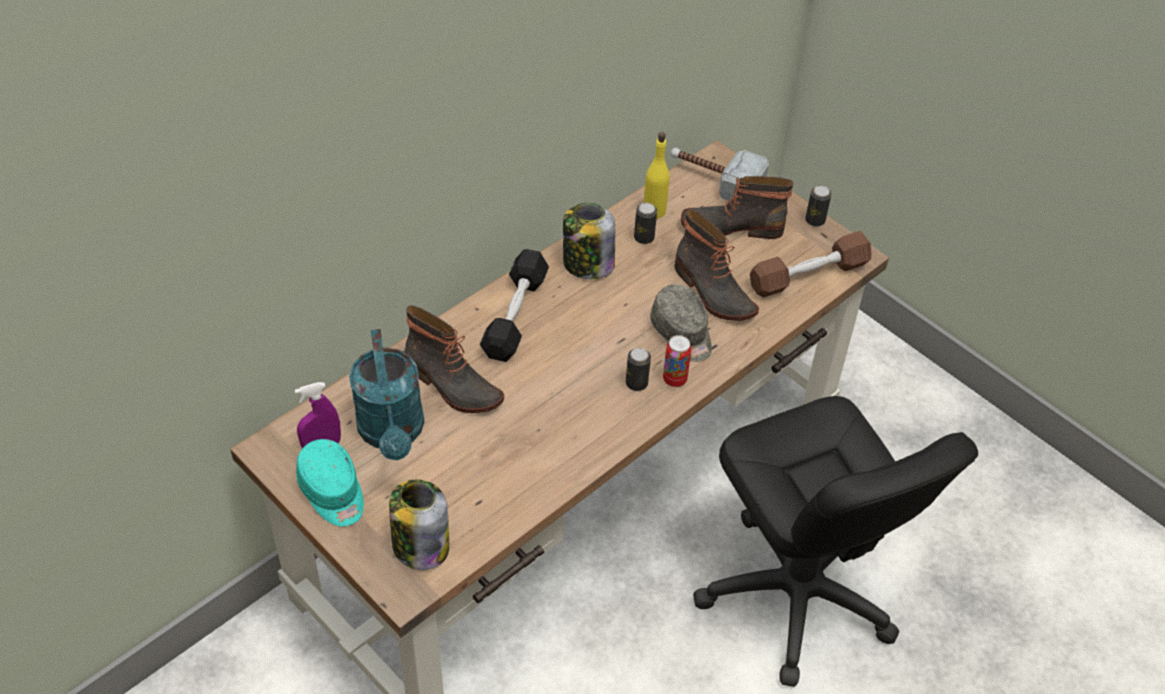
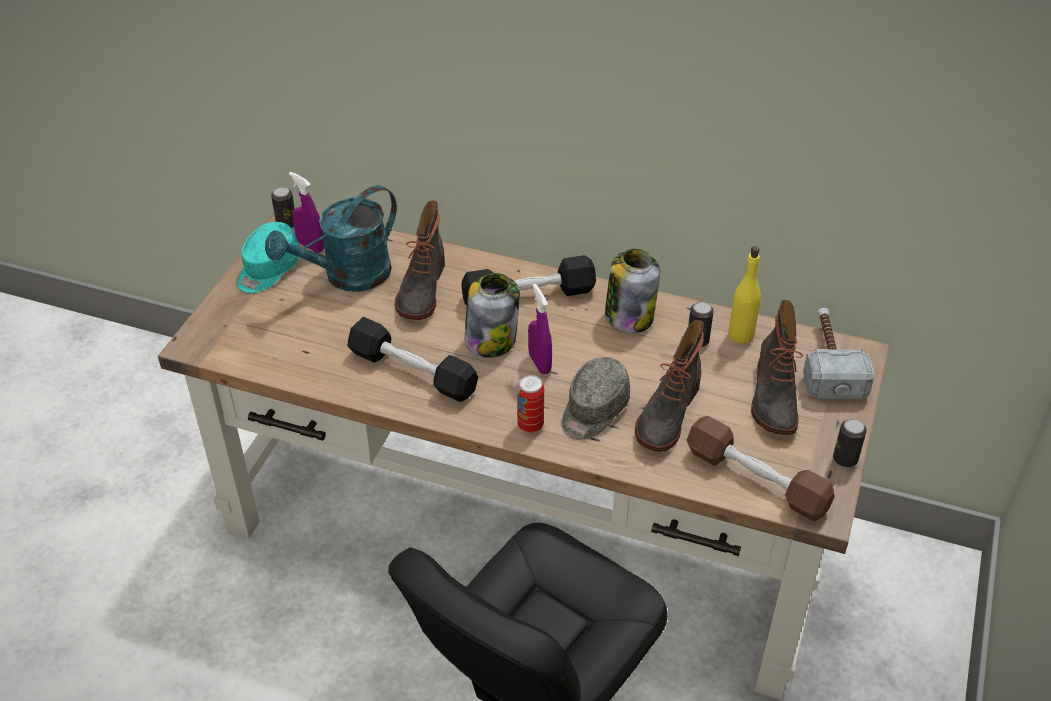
camera: 65 degrees right, 5 degrees down
(420, 545) = (242, 335): jar -> jar (491, 340)
(559, 432) = (412, 372): none -> black dumbbell
(606, 344) = (539, 363): none -> purple spray bottle
(636, 383) = (506, 400): can -> can (286, 224)
(731, 226) = (772, 397): boot -> boot turned 150 degrees counterclockwise

